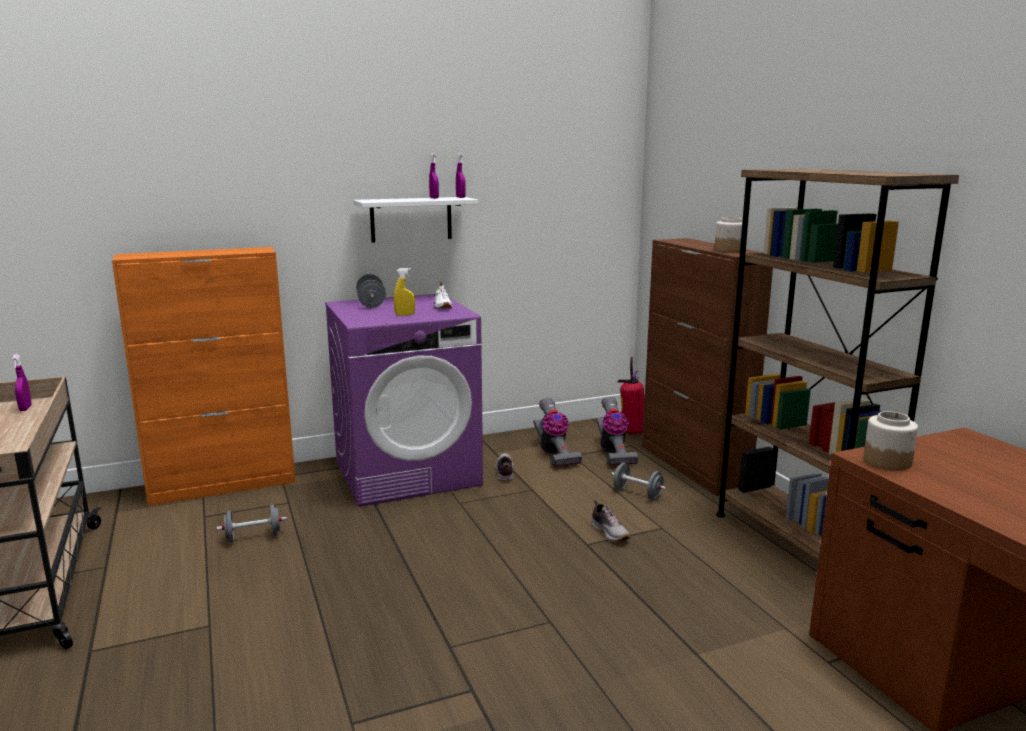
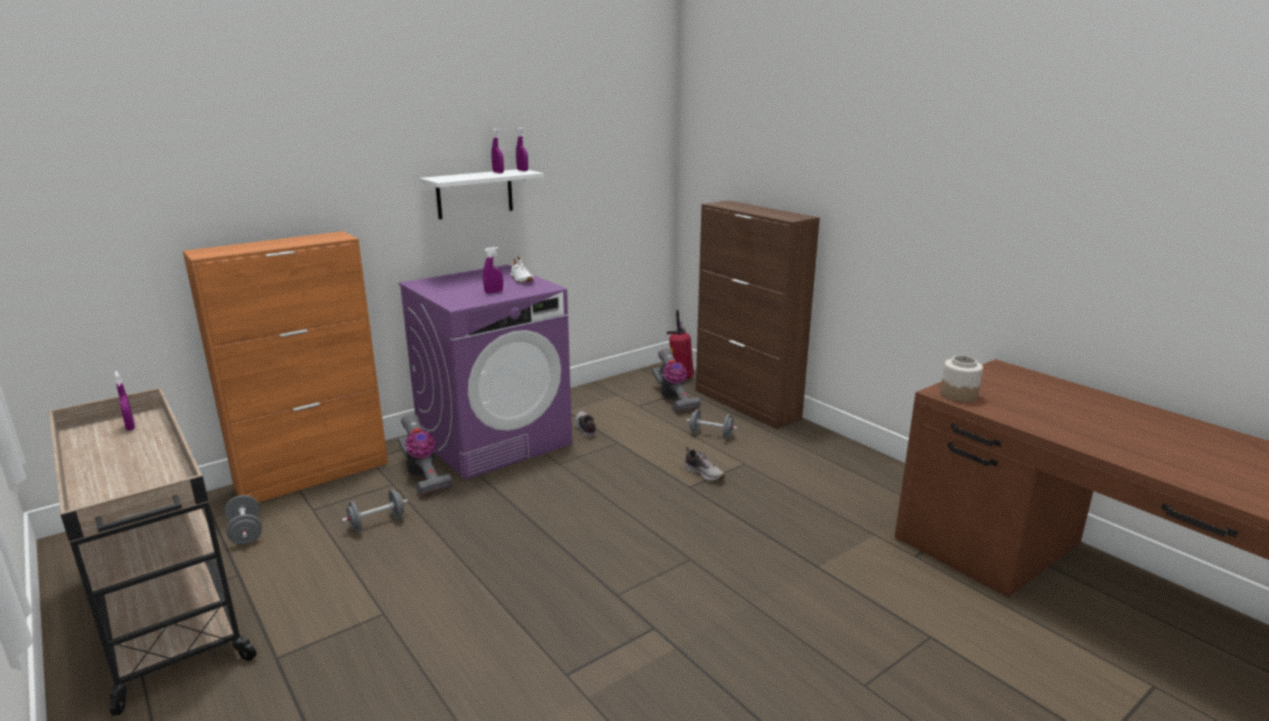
camera: 15 degrees left, 5 degrees up
(371, 303) = (448, 281): grey dumbbell -> grey dumbbell (246, 532)
(405, 315) = (494, 292): yellow spray bottle -> purple spray bottle
(554, 454) = (621, 406): vacuum cleaner -> vacuum cleaner (423, 476)
(729, 250) = (779, 215): jar -> none
(797, 544) = (856, 463): brown bookcase -> none

